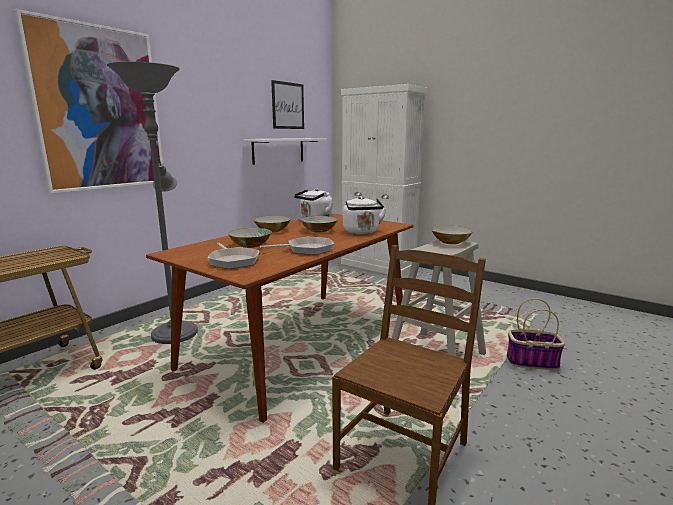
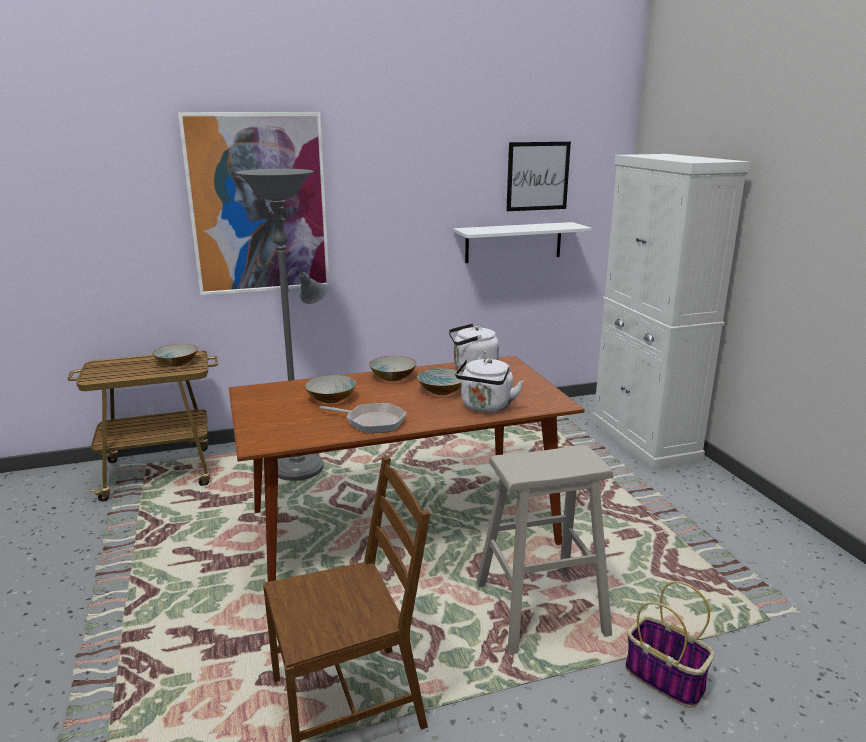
camera: 35 degrees right, 5 degrees up
(233, 260) = (280, 419): frying pan -> none
(450, 242) = (574, 457): bowl -> bowl (176, 363)

